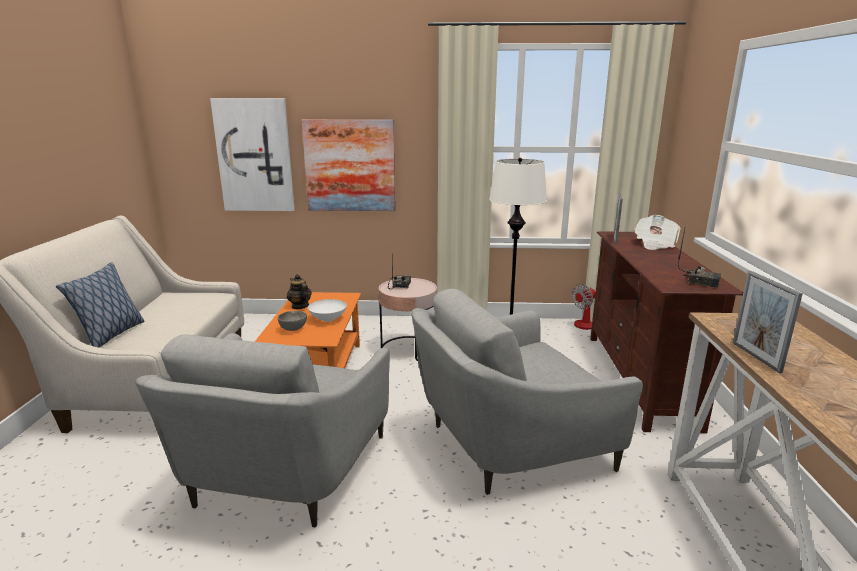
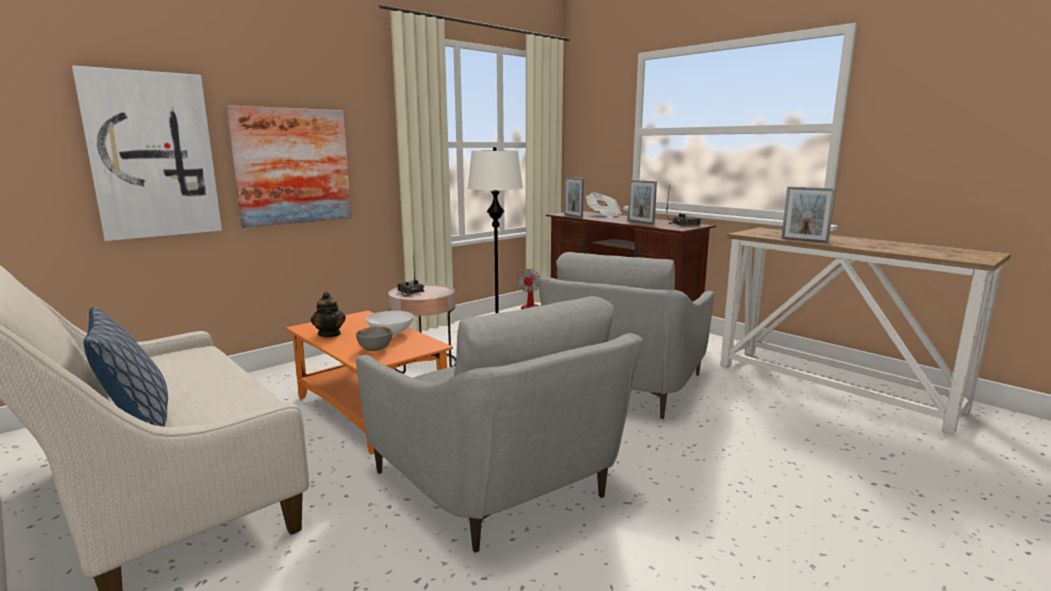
camera: 45 degrees left, 5 degrees down
(300, 306) = (330, 334): teapot -> teapot turned 120 degrees counterclockwise
(658, 265) = (640, 222): none -> picture frame

